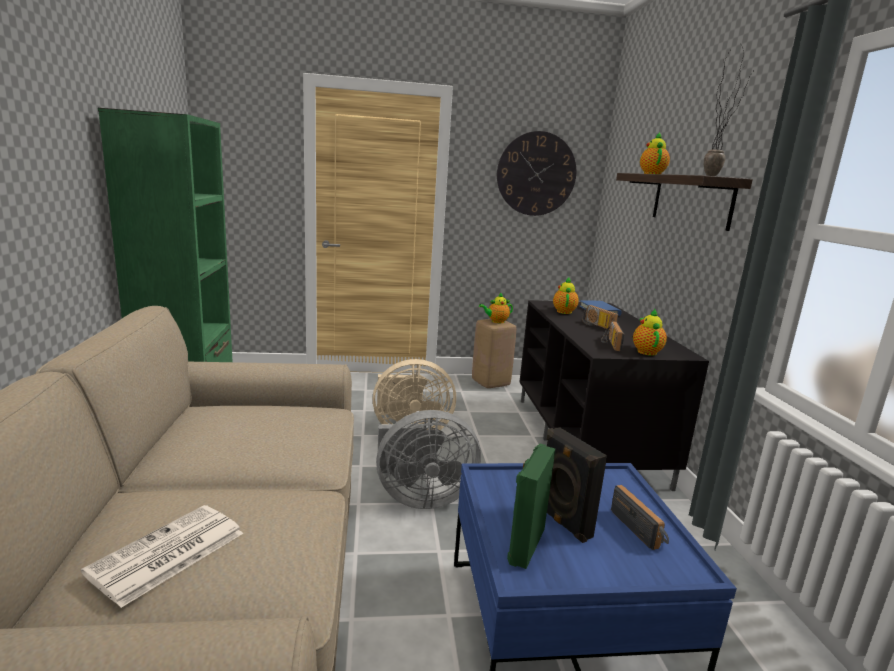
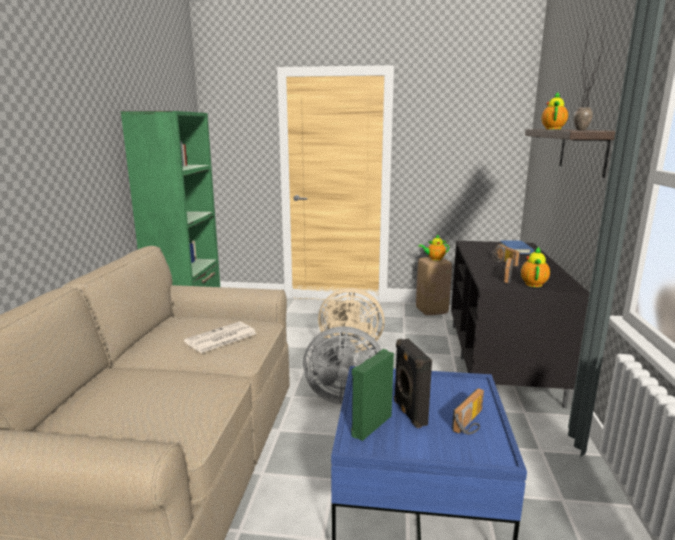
camera: 15 degrees right, 0 degrees up
(166, 554) = (119, 404): newspaper -> newspaper (220, 338)
(536, 174) = (469, 132): wall clock -> none
(564, 311) = (481, 250): teapot -> none
(640, 529) = (471, 423): radio -> radio turned 45 degrees clockwise

